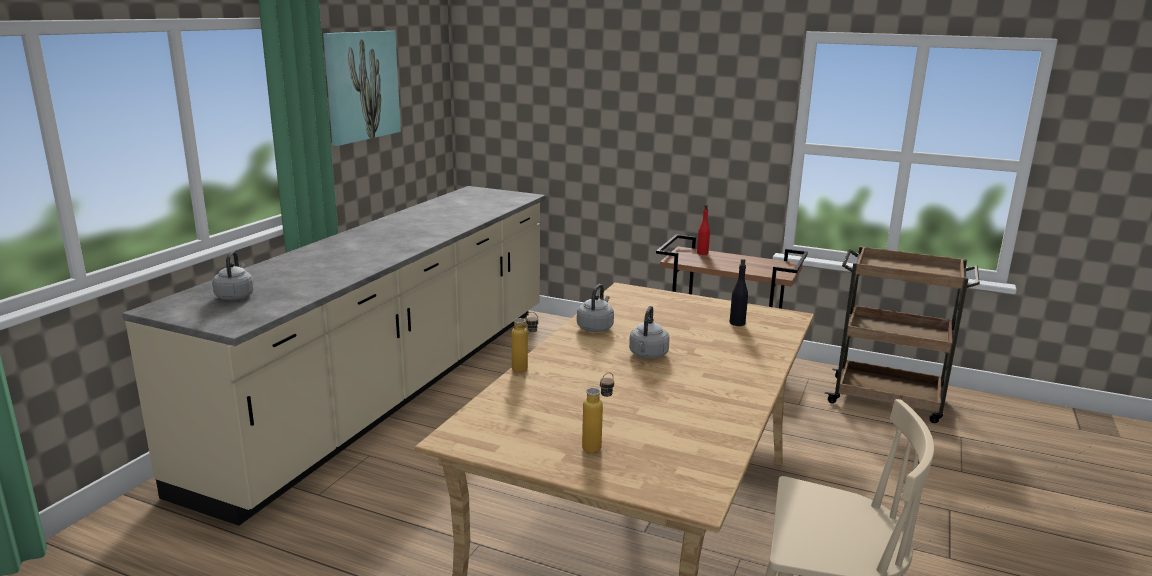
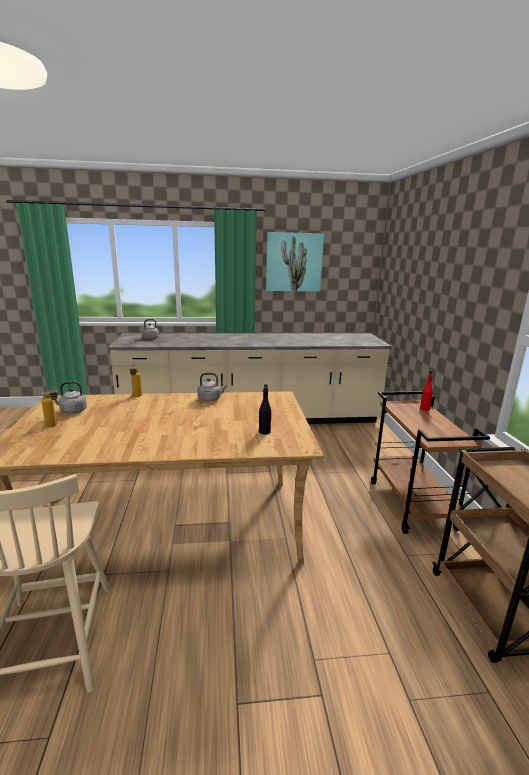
camera: 60 degrees right, 0 degrees up
(648, 355) = (181, 417): grey kettle -> grey kettle (72, 411)

